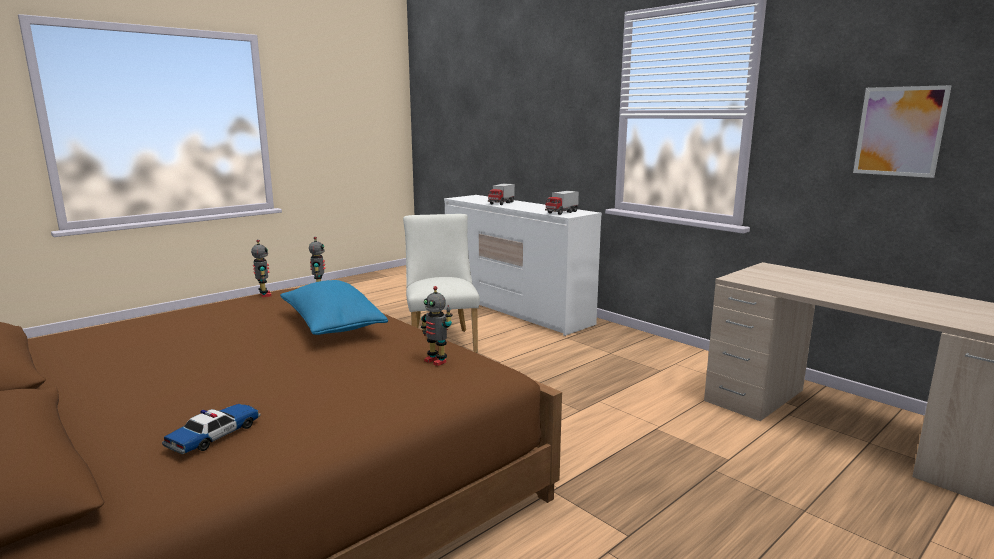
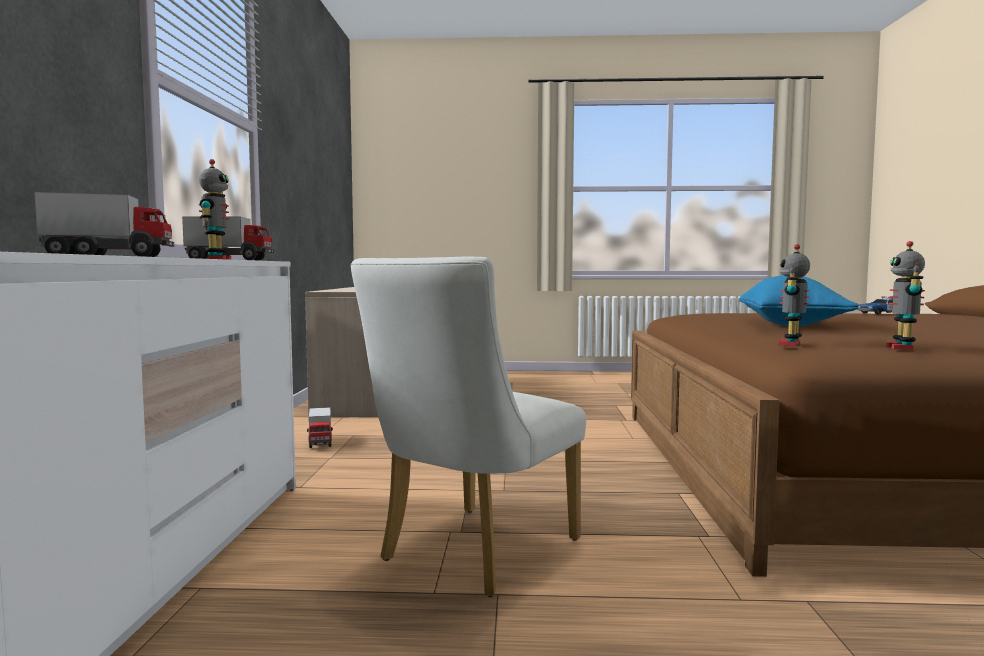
camera: 135 degrees left, 10 degrees down
(436, 361) = (714, 314): toy robot -> toy robot (216, 259)
(651, 358) = (320, 442): none -> toy truck
(899, 131) = (306, 169): picture -> none

